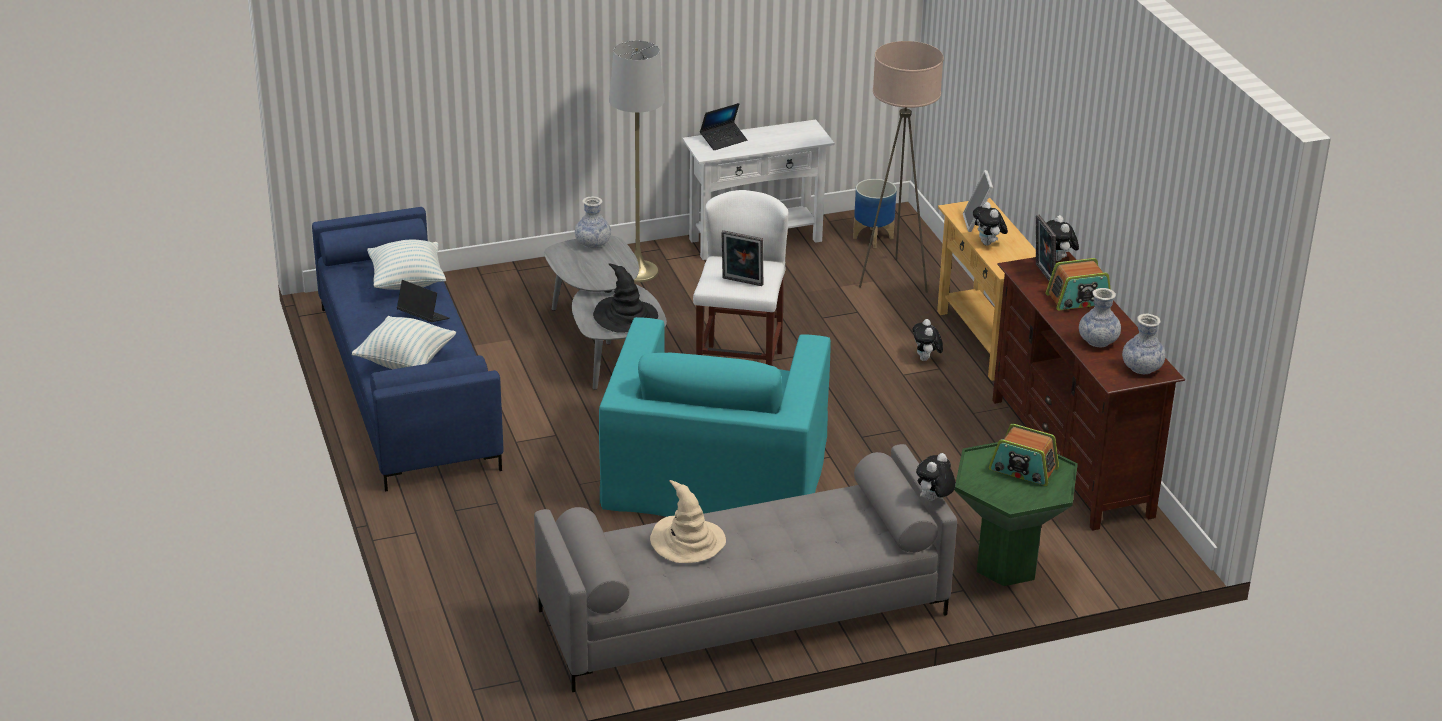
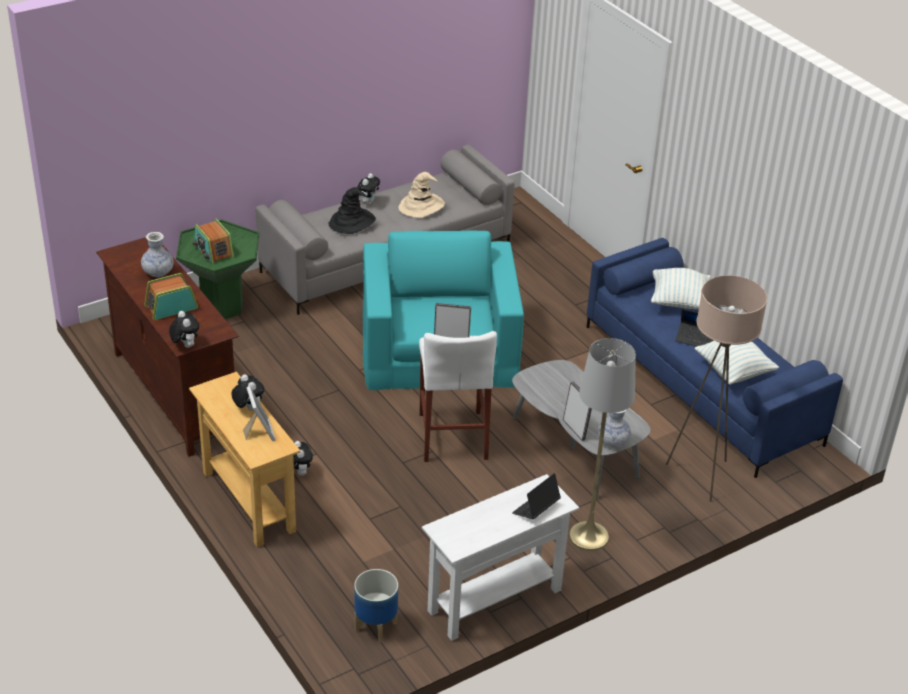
camera: 165 degrees right, 5 degrees up
(625, 317) = (547, 382): black hat -> black hat (352, 222)
(894, 279) = (343, 568): beige floor lamp -> beige floor lamp (700, 475)
(933, 500) = (271, 214): plush toy -> plush toy (367, 202)
(1023, 469) = (213, 251): radio -> radio turned 135 degrees counterclockwise
(1043, 275) = (200, 327): picture frame -> picture frame (575, 429)
(1141, 368) = (127, 254): vase -> none

